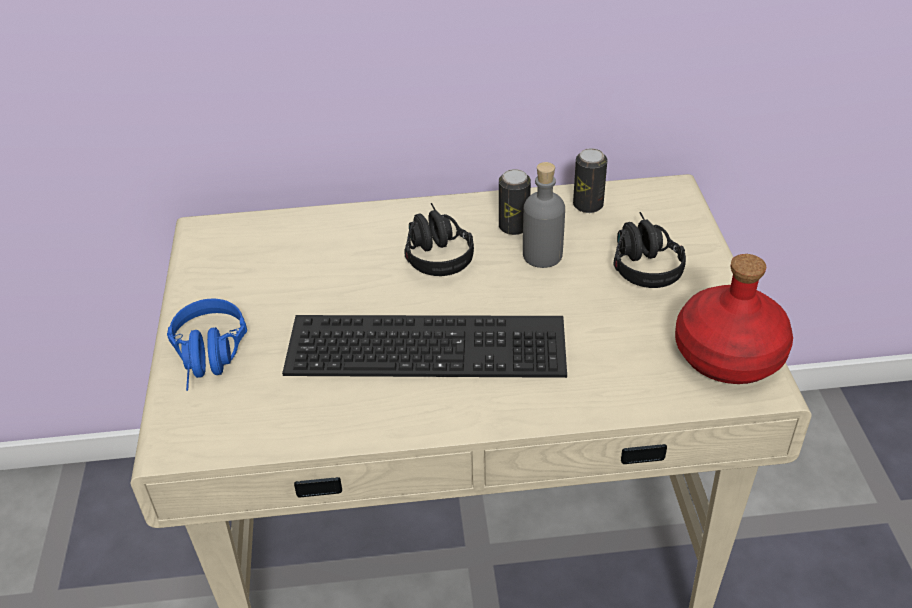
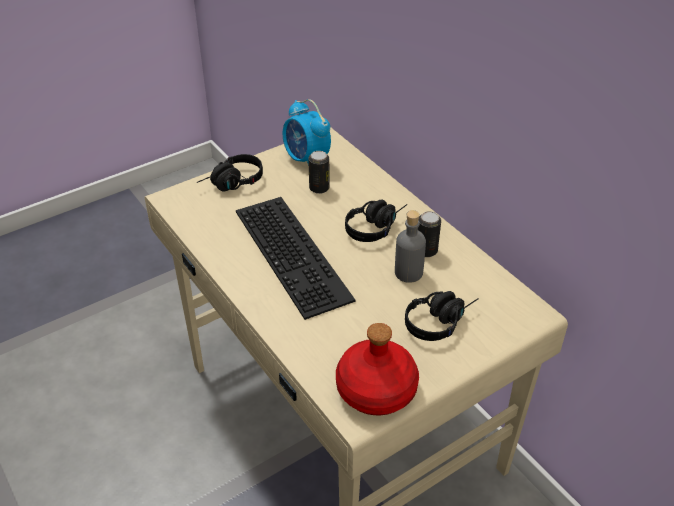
camera: 60 degrees right, 0 degrees up
(210, 359) = (232, 184): blue headphones -> black headphones
(233, 263) = (306, 159): none -> alarm clock
(588, 205) = (478, 277): can -> can (319, 188)

